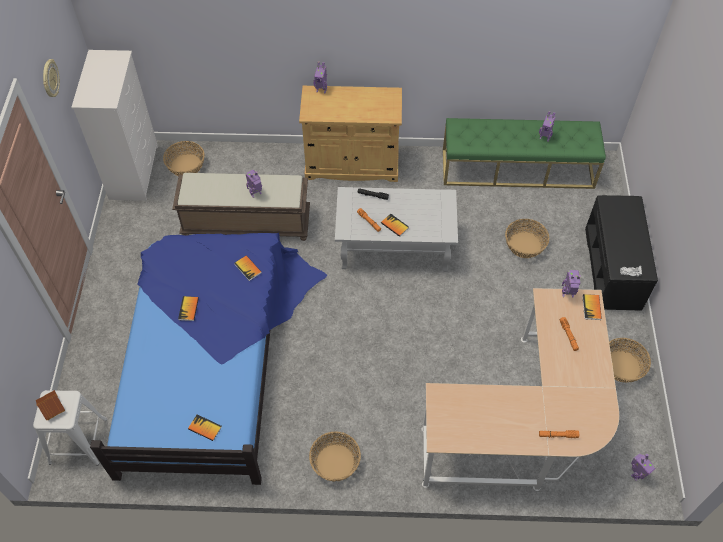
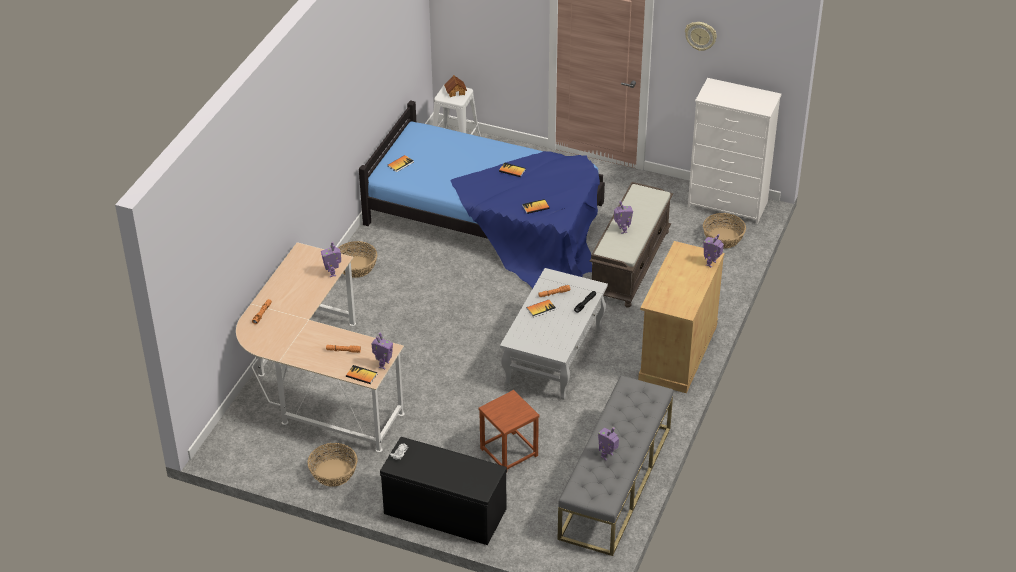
camera: 110 degrees right, 15 degrees down
(517, 169) = (615, 482): green bench -> grey bench
(525, 245) = (508, 452): basket -> brown stool
(636, 474) = (230, 440): toy robot -> toy robot (332, 273)

